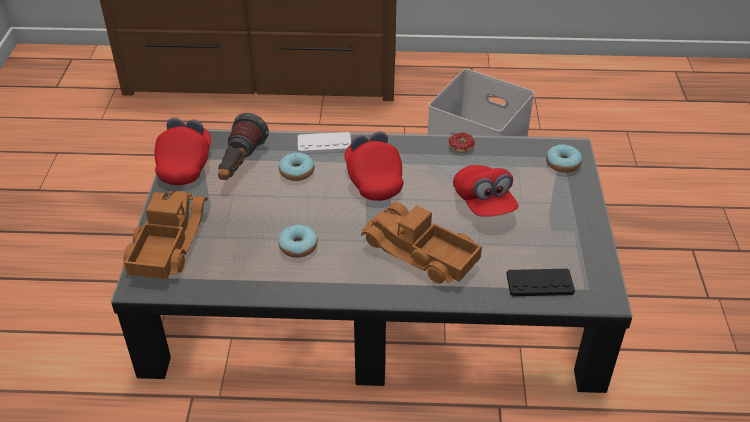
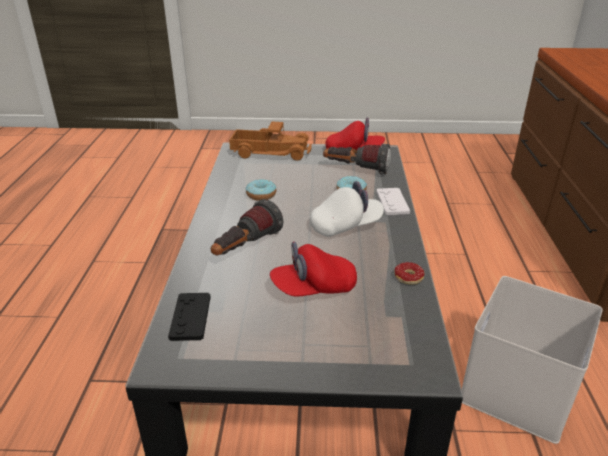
camera: 90 degrees right, 10 degrees down
(373, 179) = (346, 226): red cap -> white cap
(419, 253) = (245, 248): toy truck -> flashlight
(562, 164) = (393, 358): donut -> none

